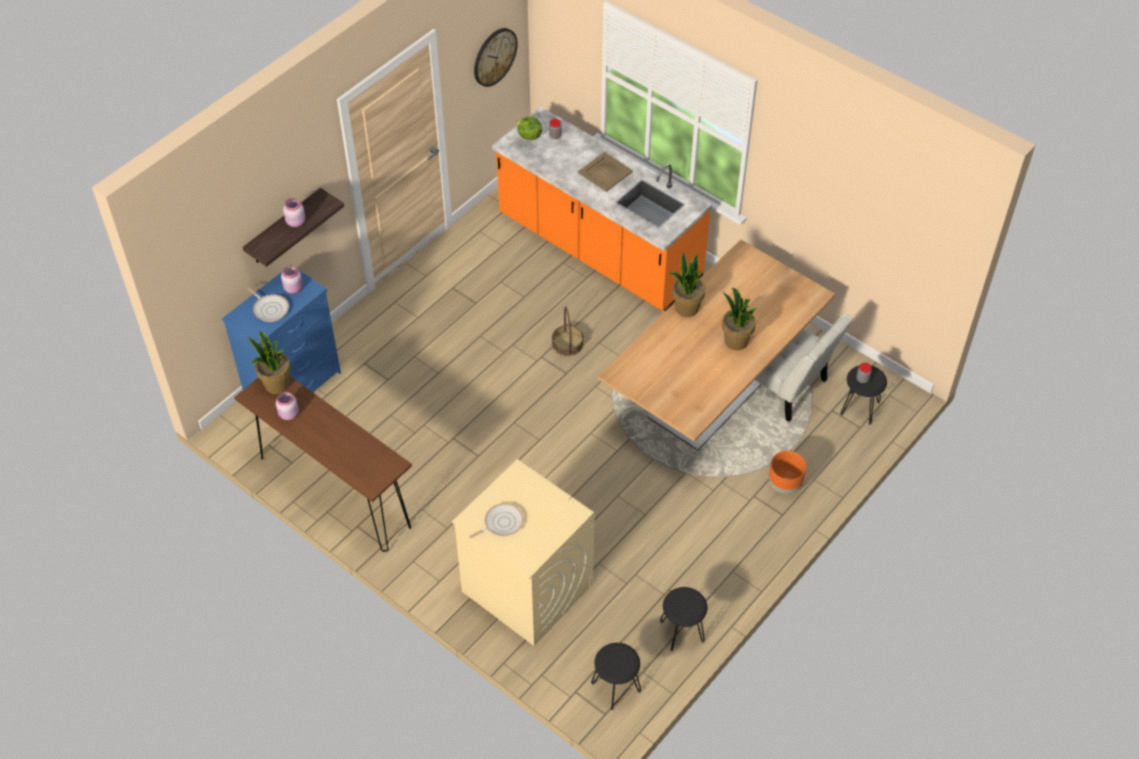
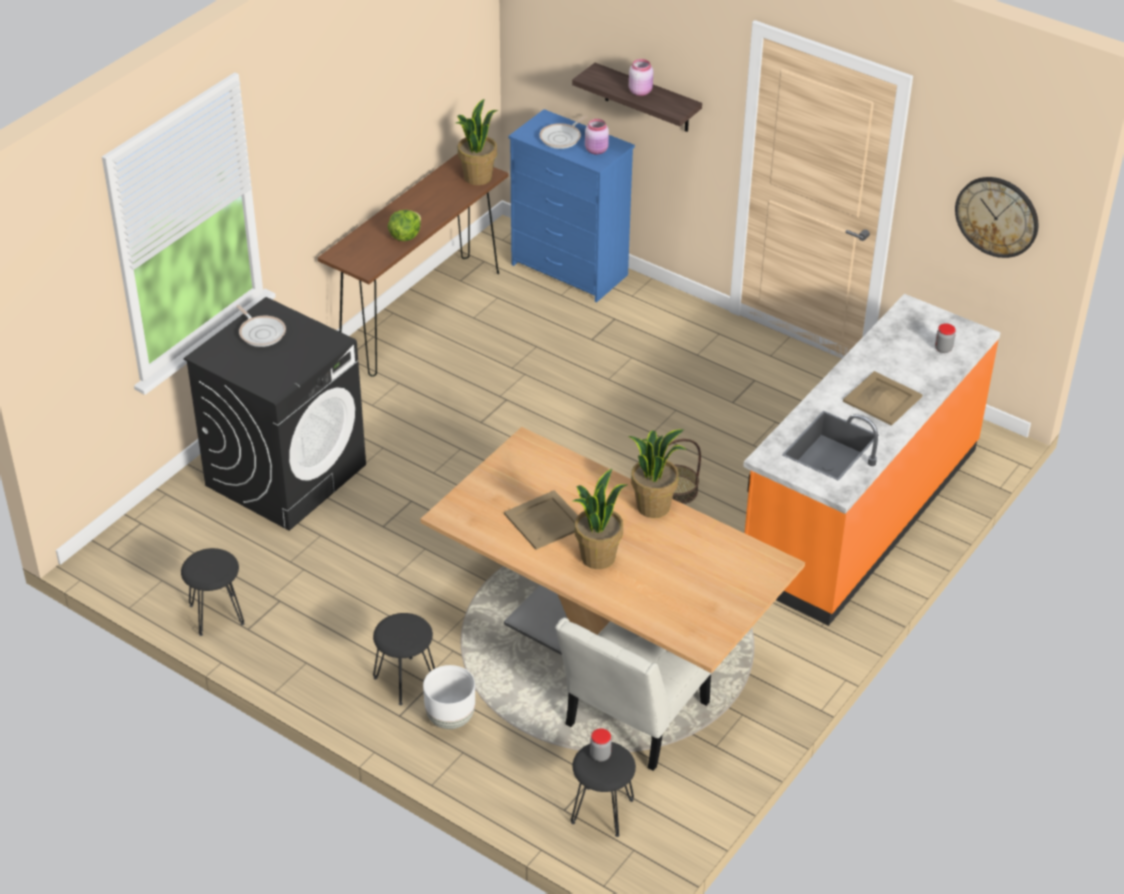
camera: 85 degrees right, 10 degrees down
(288, 414) = (435, 189): pink jar -> none
(526, 587) = (286, 474): beige washing machine -> black washing machine
(529, 136) = (933, 324): lettuce -> lettuce (405, 236)
(616, 687) = (143, 557): black stool -> black stool (406, 681)
(699, 368) = (544, 520): none -> beige tray
(785, 485) = (450, 719): orange planter -> white planter

